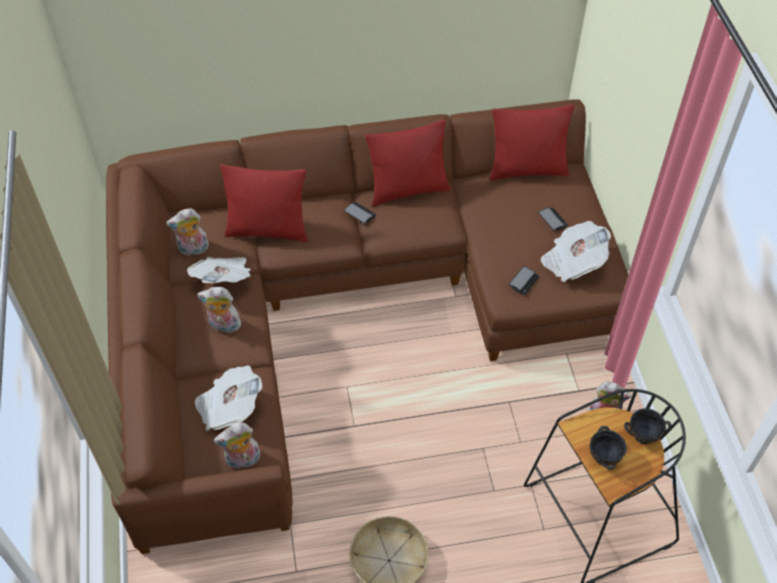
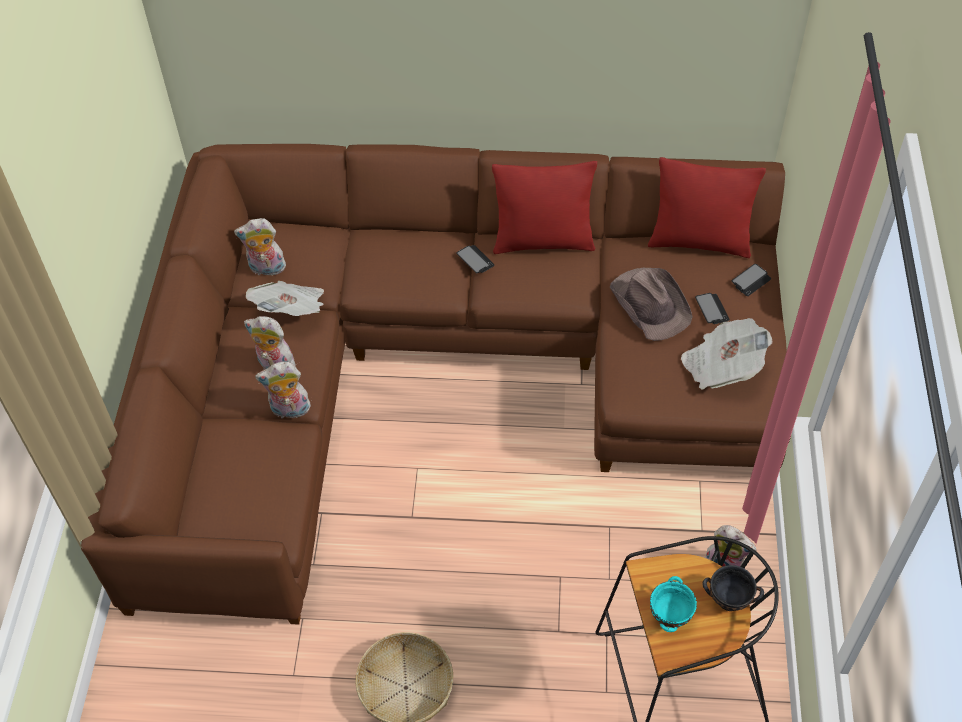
camera: 15 degrees right, 0 degrees up
(229, 407) = (251, 463): newspaper -> none
(242, 461) = (248, 529): plush toy -> plush toy (289, 410)
(268, 230) = (360, 261): red pillow -> none
(505, 223) = (650, 304): none -> brown hat
(523, 281) = (652, 379): phone -> phone (751, 281)
(603, 457) = (669, 616): black bowl -> turquoise bowl

